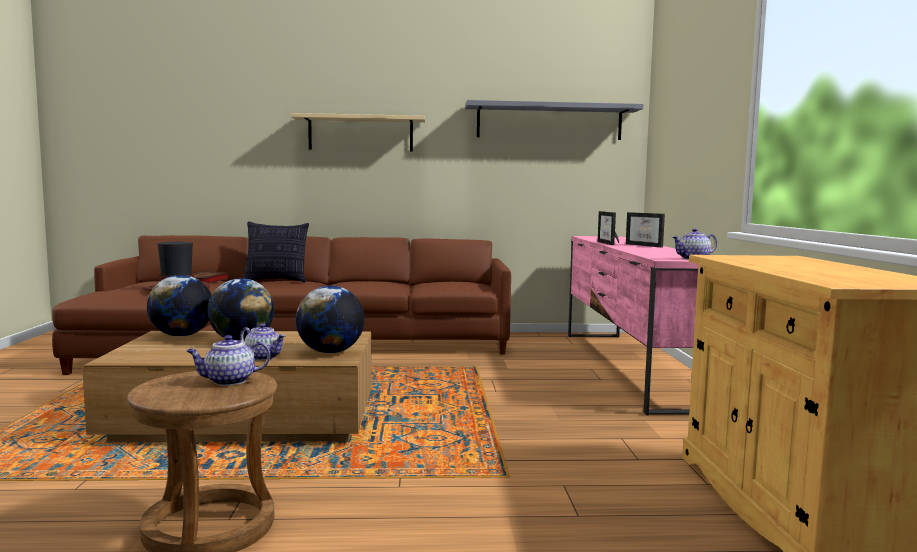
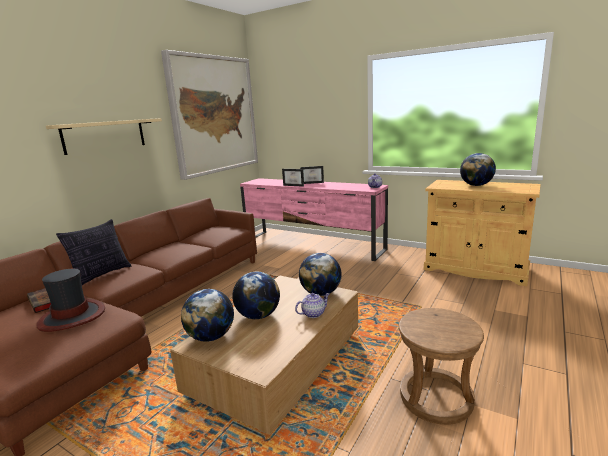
camera: 55 degrees left, 10 degrees up
(228, 381) = (431, 319): teapot -> none
(549, 122) = (214, 115): grey shelf -> picture
(804, 266) = (476, 185): none -> globe

